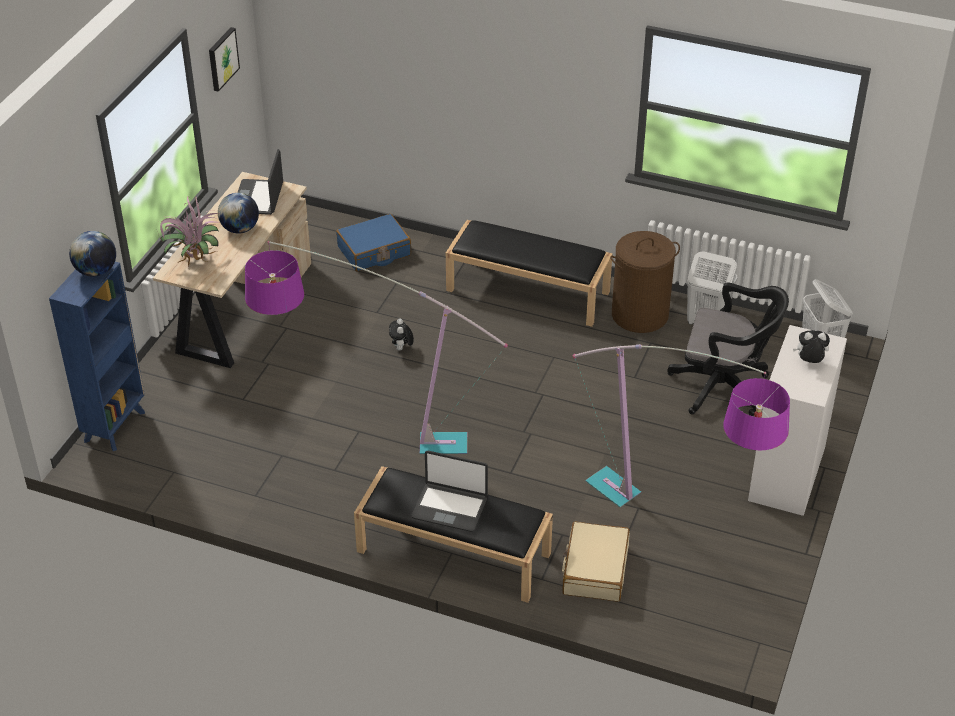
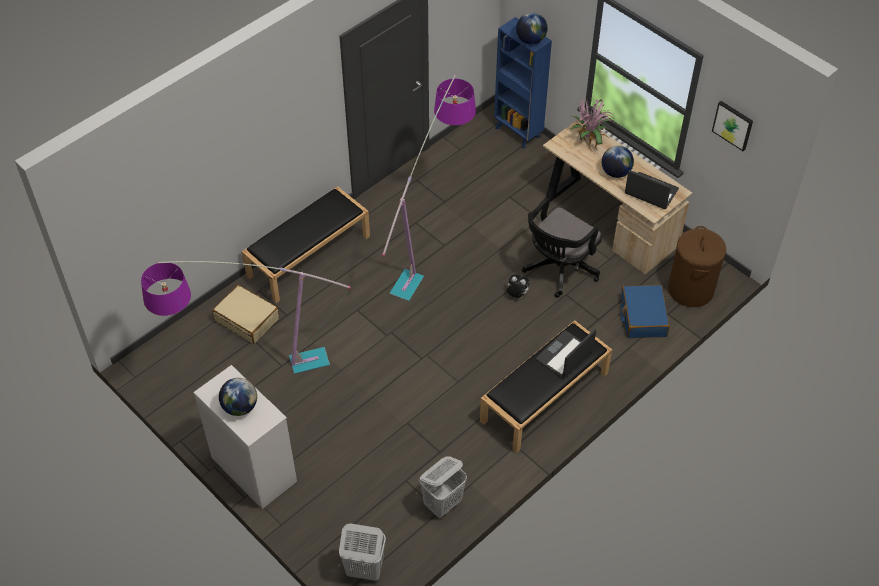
camera: 115 degrees right, 10 degrees up
(450, 507) = (306, 225): laptop -> laptop (565, 355)
(640, 314) = (476, 460): brown laundry basket -> brown laundry basket (691, 290)
(724, 387) = (362, 476): black office chair -> black office chair (558, 270)
(809, 362) = (240, 407): plush toy -> globe

